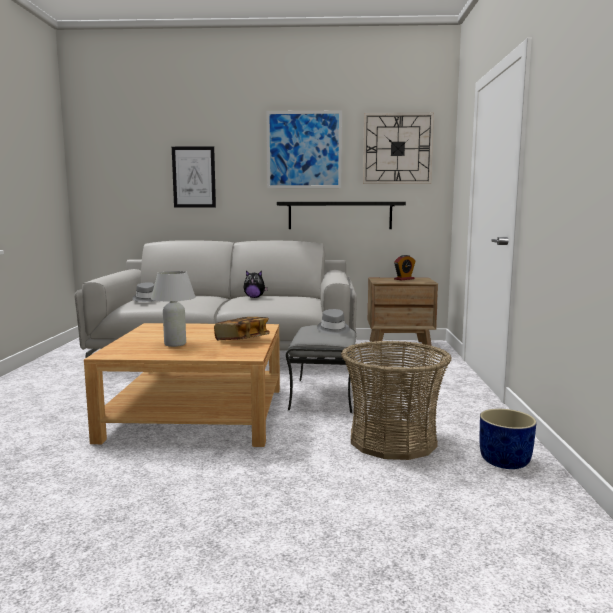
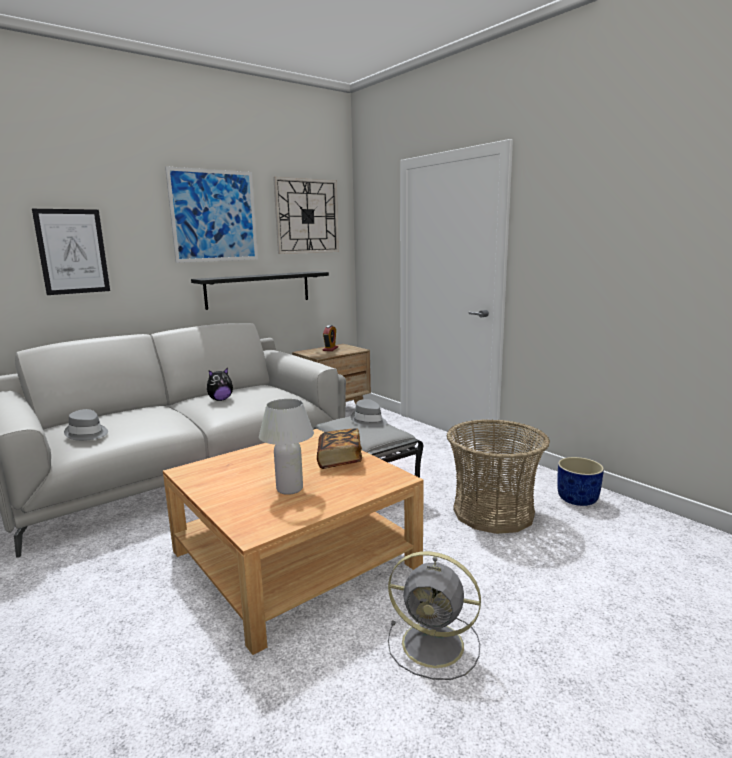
camera: 40 degrees left, 5 degrees up
(179, 485) = (435, 645): none -> grey fan

